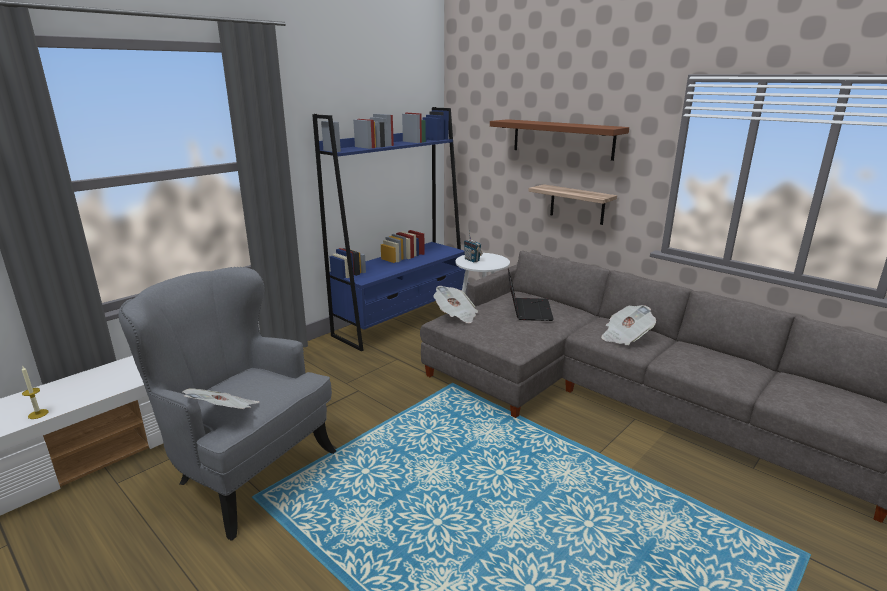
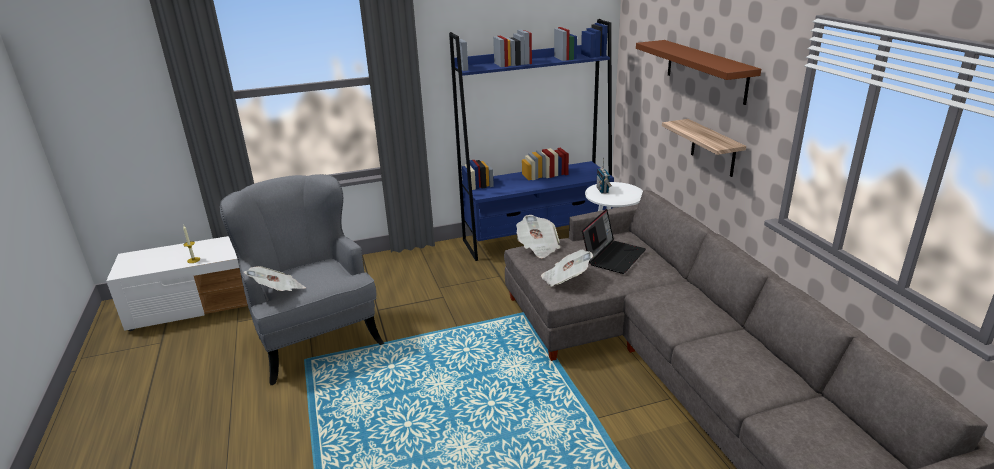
camera: 30 degrees right, 5 degrees up
(625, 337) = (681, 309): newspaper -> newspaper (565, 279)

